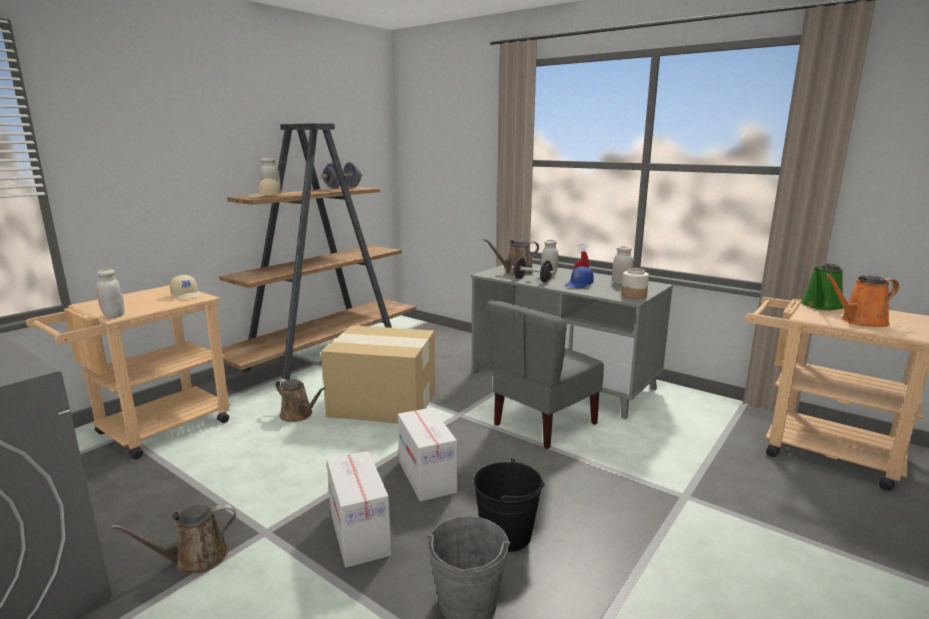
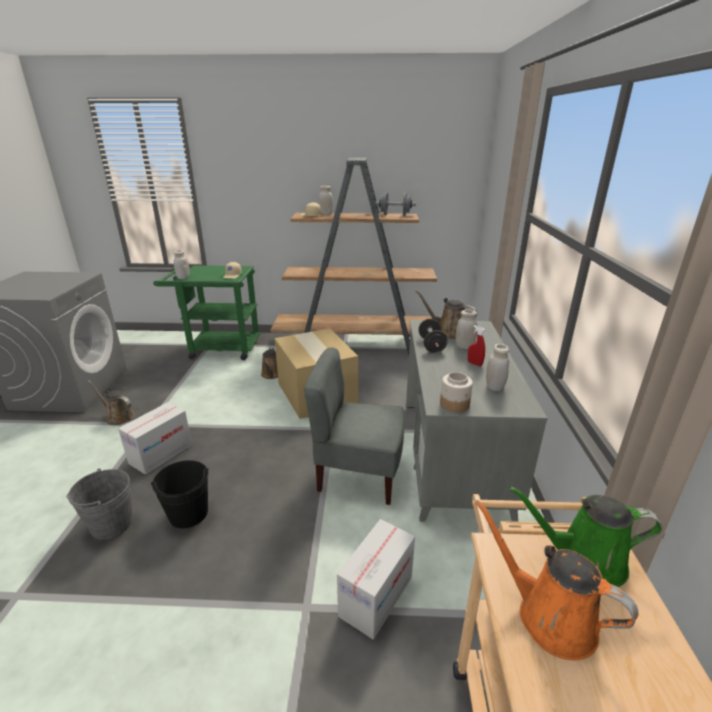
camera: 55 degrees right, 10 degrees up
(153, 431) = (218, 348): beige cart -> green cart
(427, 477) = (236, 451): cardboard box -> cardboard box (376, 596)
(579, 285) = (450, 368): blue cap -> none

